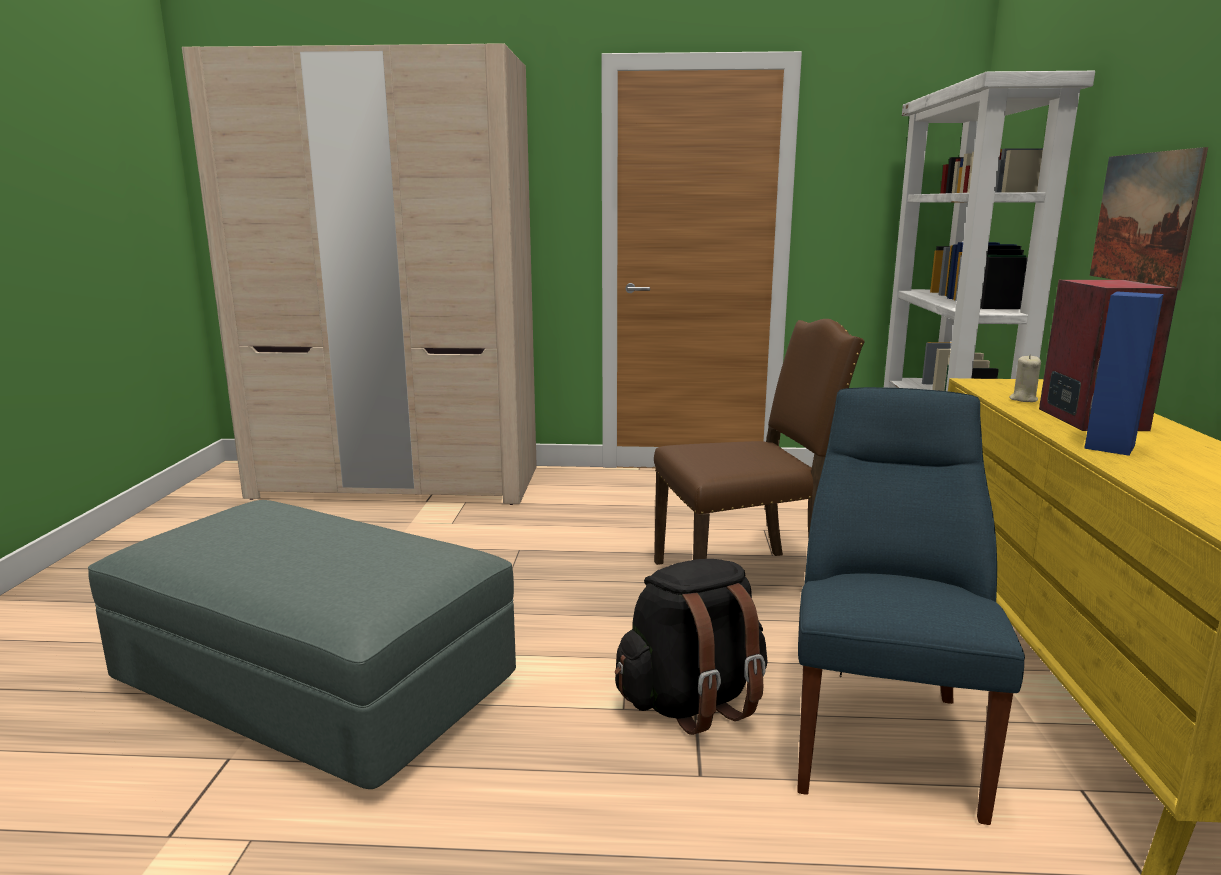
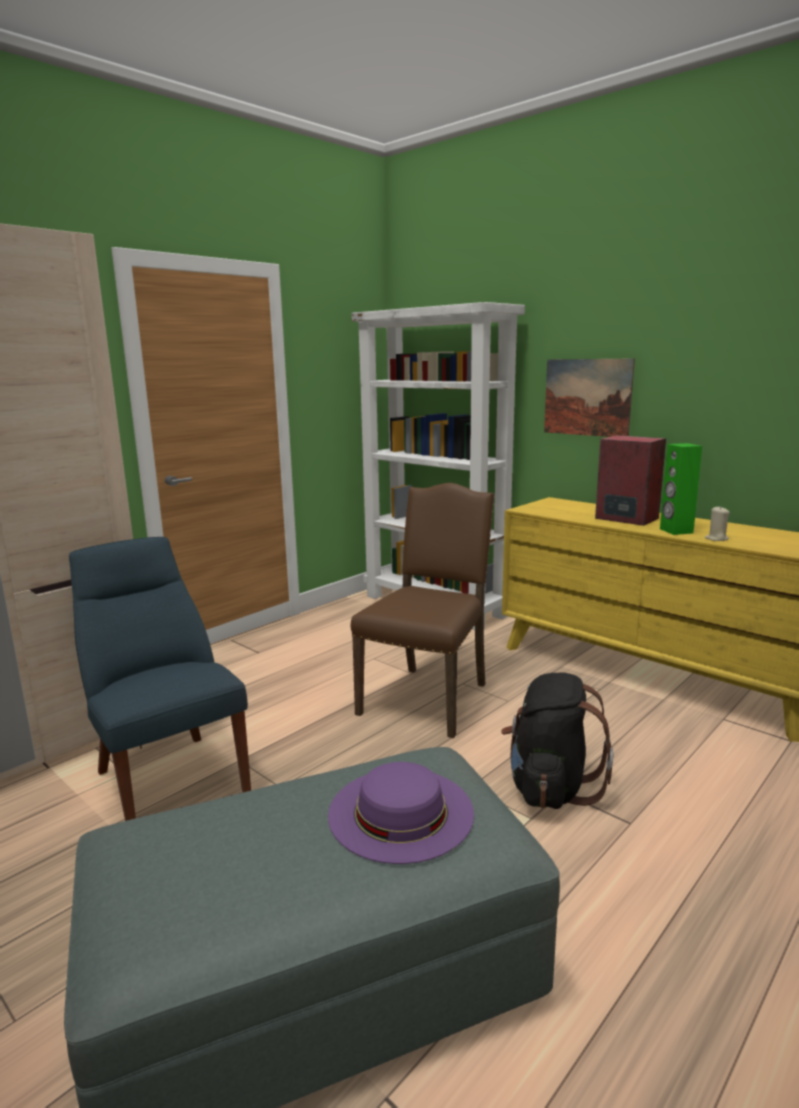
camera: 50 degrees left, 0 degrees up
(357, 564) = (400, 812): none -> purple hat
(883, 735) = (640, 743): blue chair -> blue chair (168, 779)
(1023, 399) = (572, 514): beige candle -> beige candle (716, 539)
(1108, 447) = (675, 531): blue speaker -> green speaker

